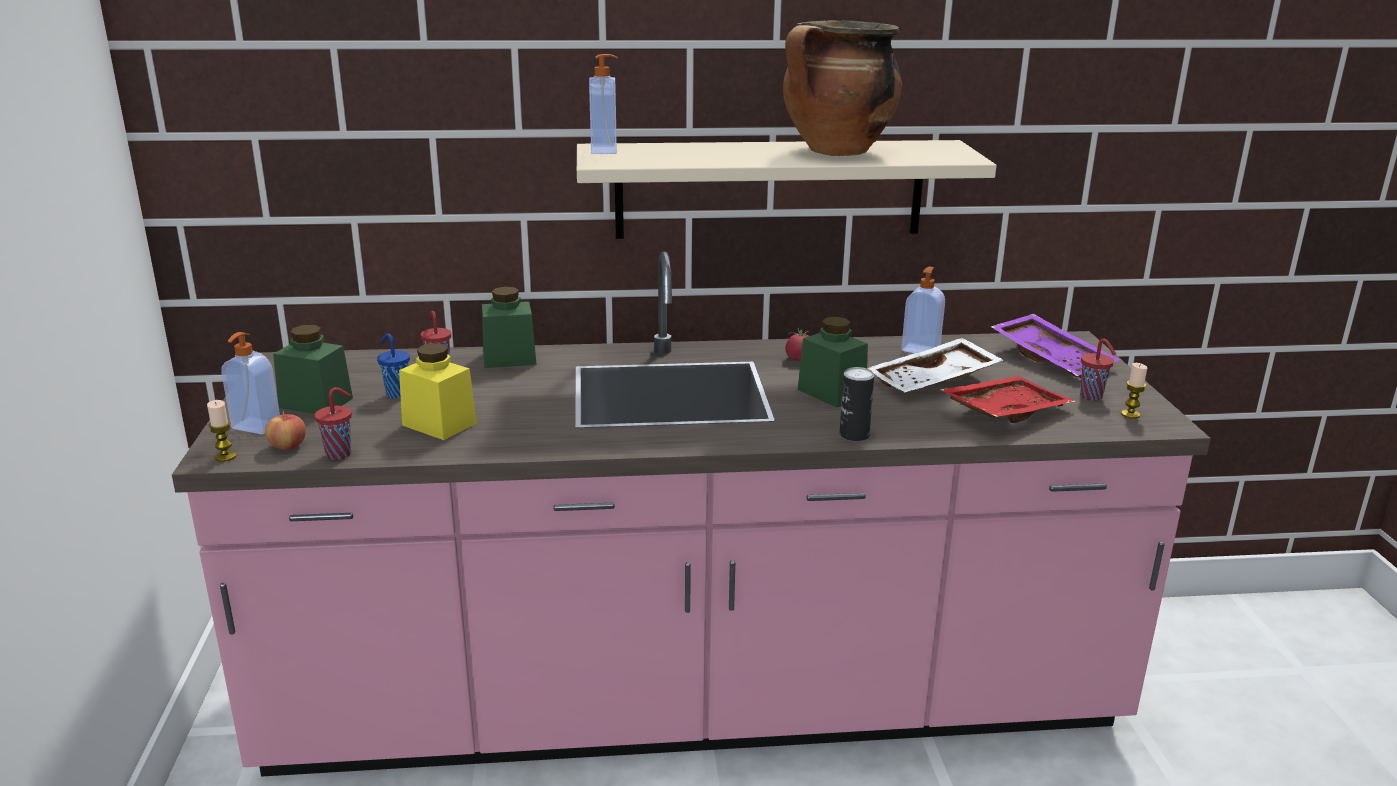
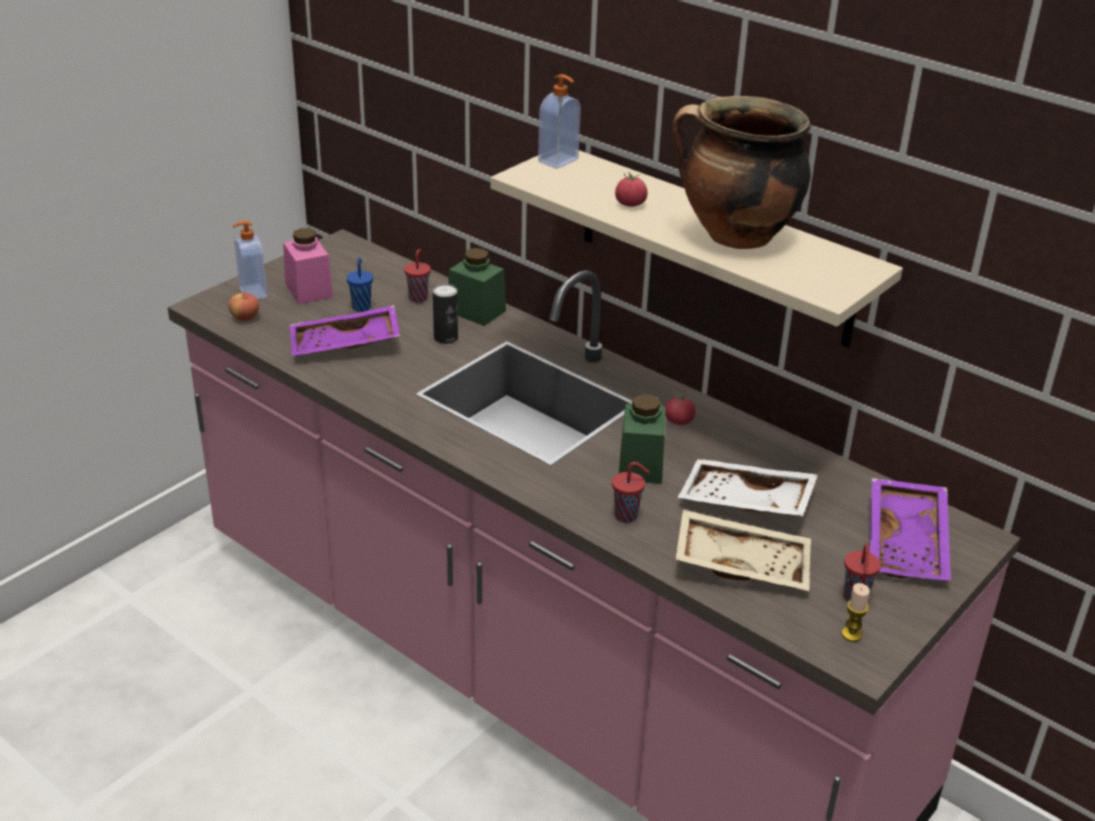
camera: 45 degrees right, 10 degrees up
(225, 457) = (206, 308): candle -> none
(316, 403) = (309, 290): green jar -> pink jar
(340, 454) = (260, 339): red cup -> red cup (627, 516)
(439, 424) = (345, 345): yellow jar -> purple tray
(724, 156) = (630, 204): none -> tomato
(854, 435) = (581, 511): can -> can (446, 338)
(921, 349) = (802, 467): soap dispenser -> none
(1003, 411) = (742, 563): red tray -> beige tray

